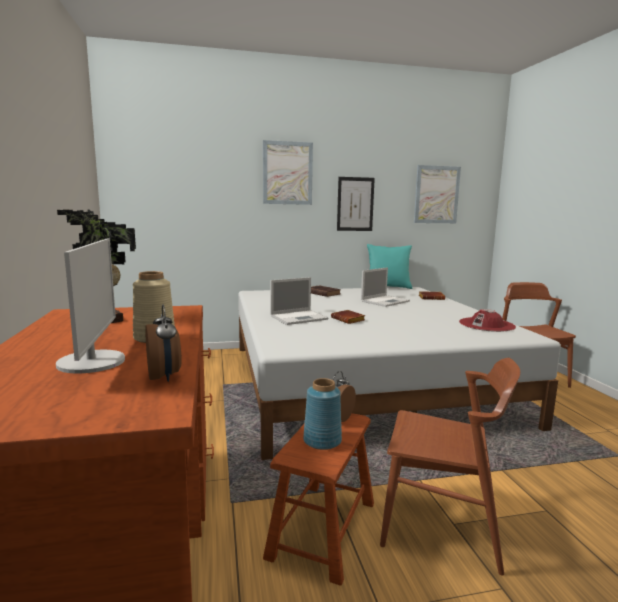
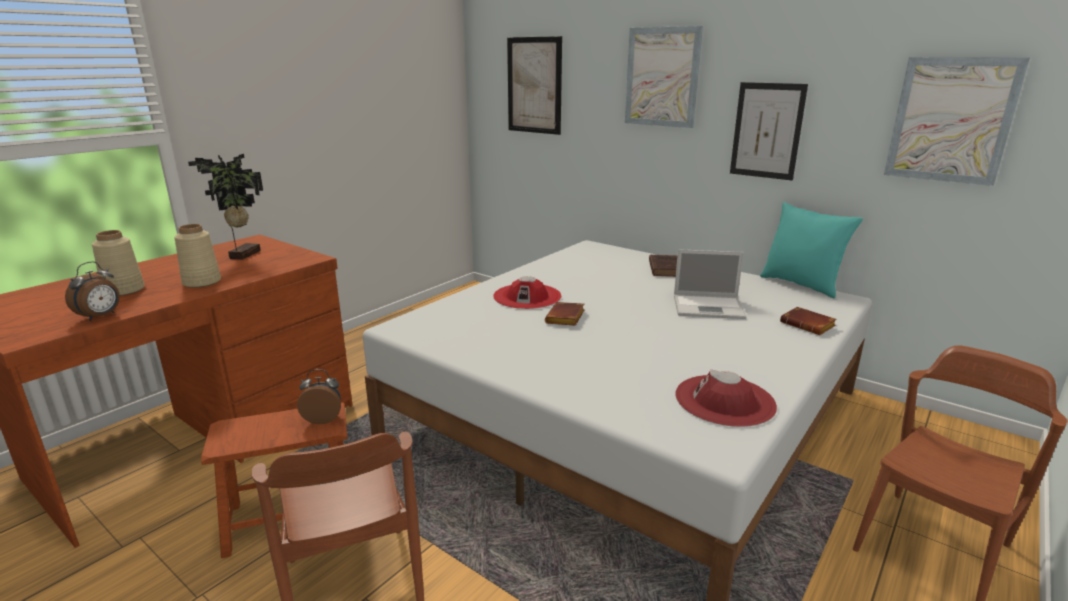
camera: 50 degrees right, 10 degrees up
(92, 362) = (124, 290): monitor -> beige vase
(178, 178) = (534, 85): none -> picture
(299, 317) = (527, 296): laptop -> red hat
(322, 441) = (266, 429): blue vase -> none

